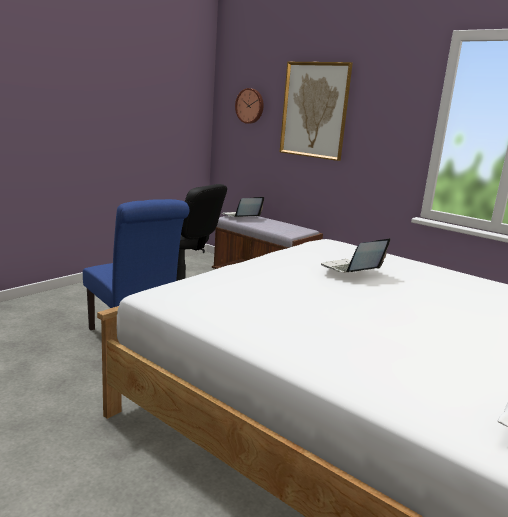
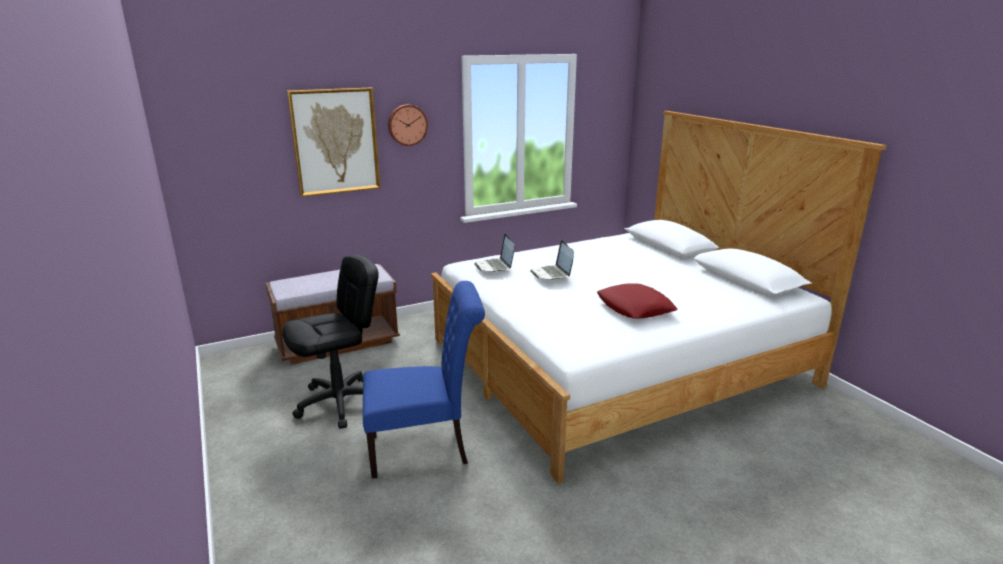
camera: 65 degrees left, 5 degrees up
(241, 216) = (294, 285): laptop -> laptop (495, 266)
(250, 106) = (233, 150): wall clock -> wall clock (407, 125)
(312, 317) = (635, 308): none -> red pillow

